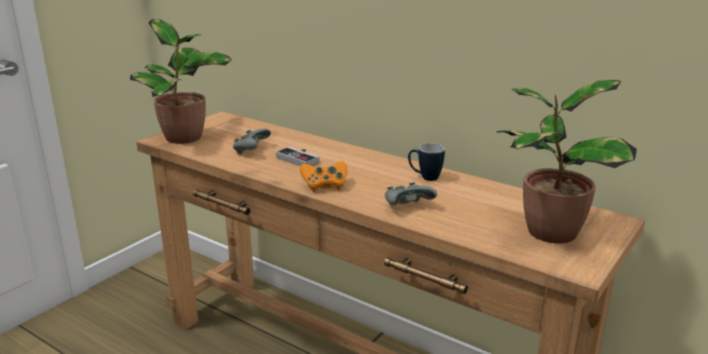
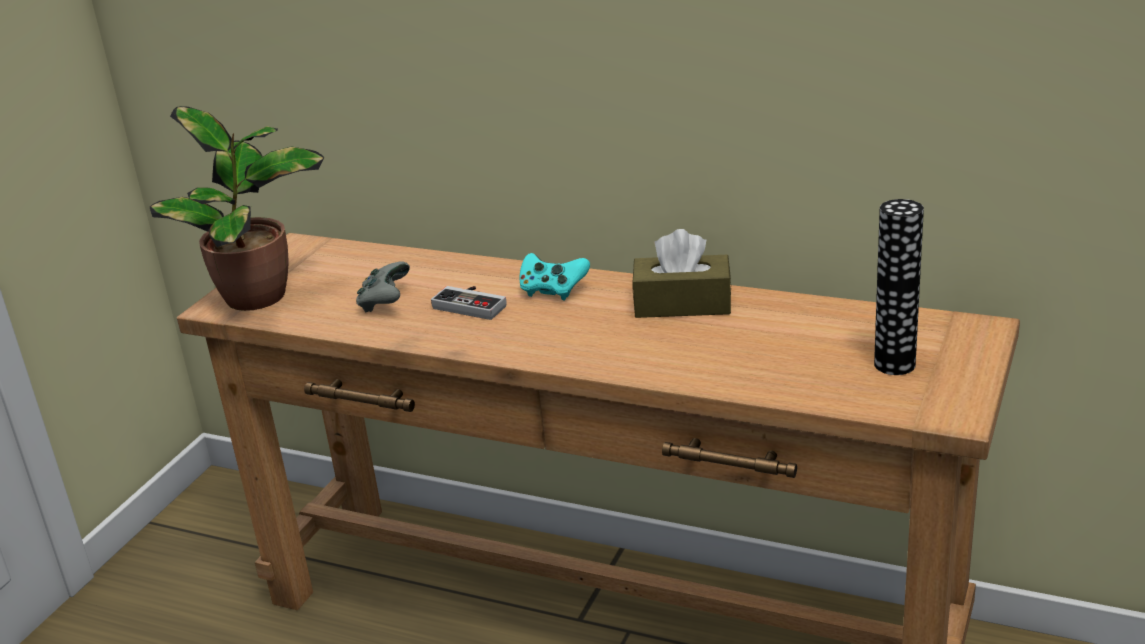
camera: 10 degrees left, 5 degrees up
(324, 186) = (536, 347): orange game controller -> none
(350, 159) = (552, 291): none -> turquoise game controller
(407, 207) = (678, 360): grey game controller -> none
(425, 177) = (682, 304): mug -> brown tissue box
(548, 232) = (894, 364): potted plant -> vase

